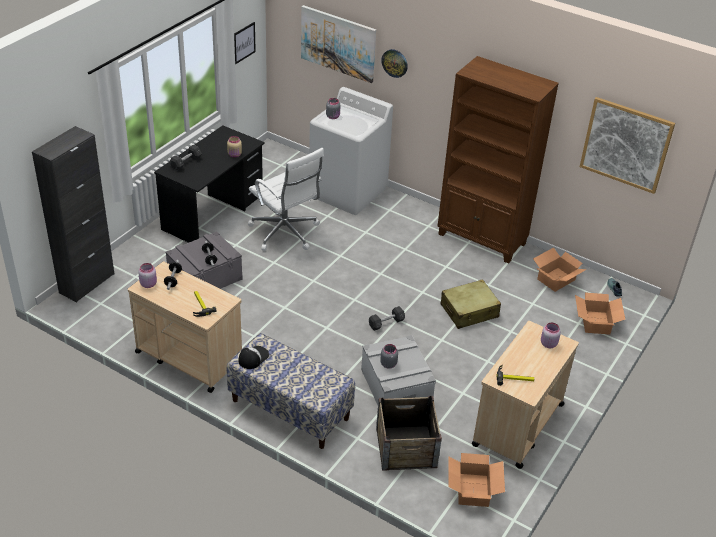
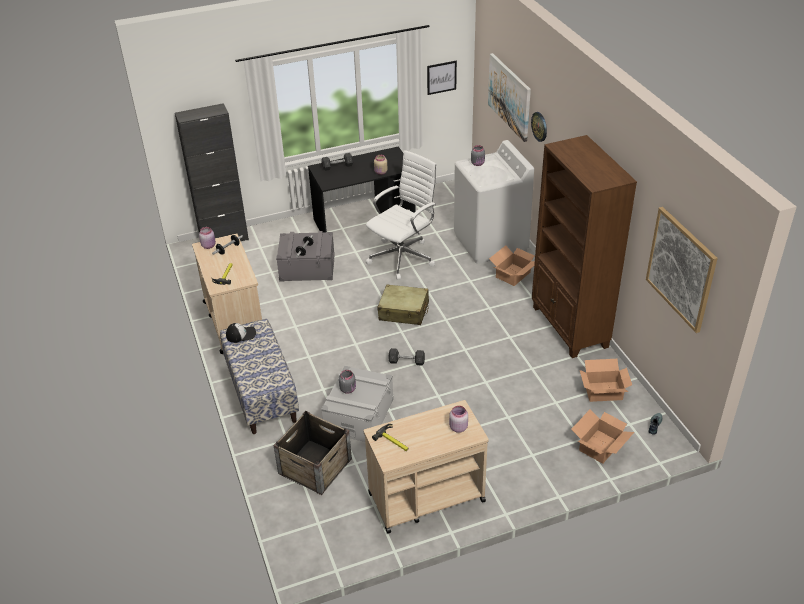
camera: 40 degrees right, 0 degrees up
(285, 233) = (403, 257): white office chair -> white office chair turned 135 degrees counterclockwise
(469, 311) = (489, 383): beige suitcase -> beige suitcase (404, 311)
(472, 490) = (329, 528): cardboard box -> cardboard box (512, 275)

